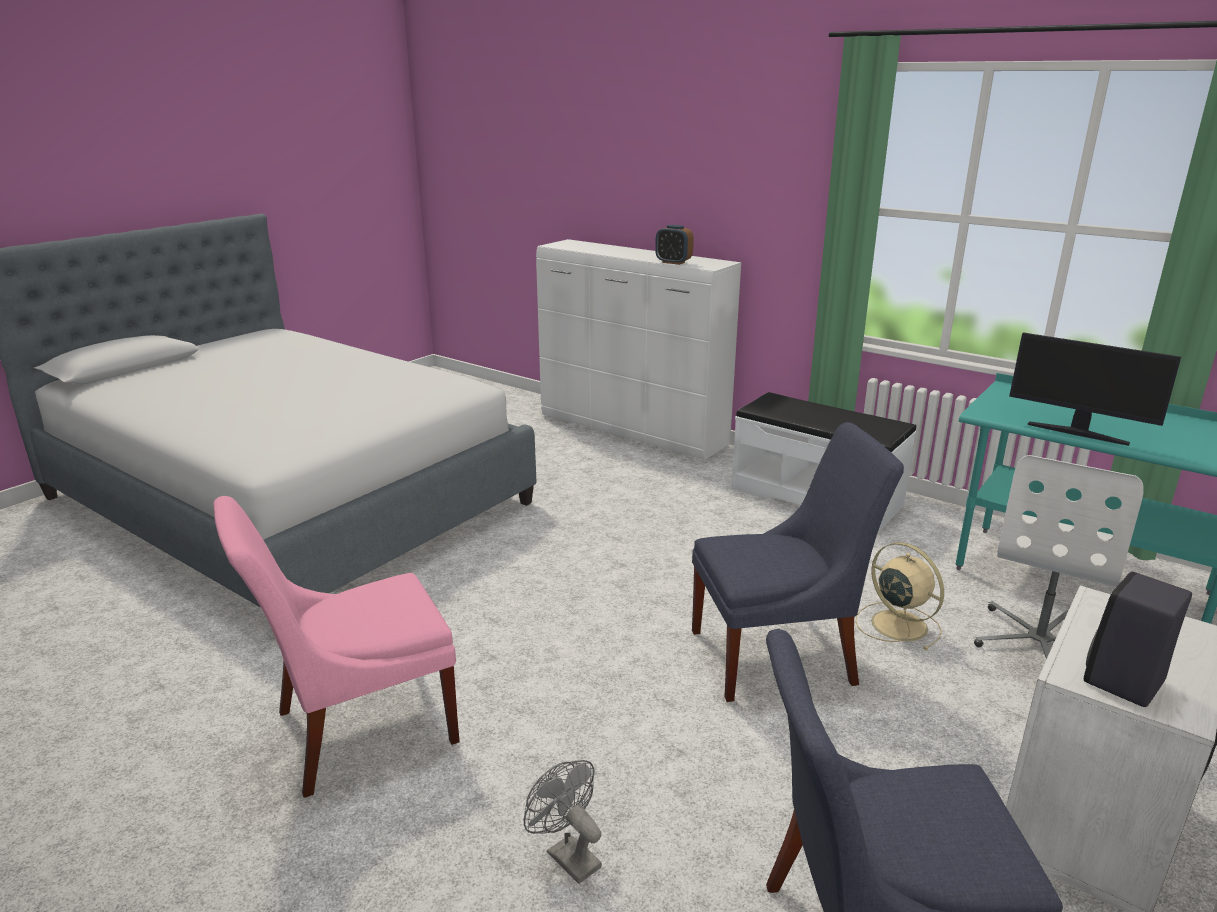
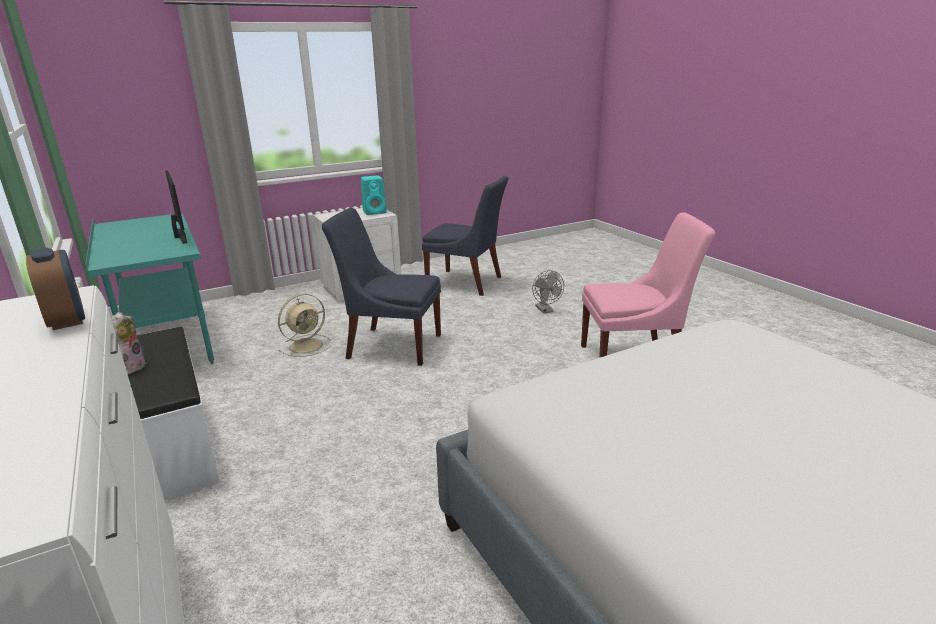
camera: 155 degrees left, 0 degrees up
(835, 413) = (131, 367): none -> plush toy
(897, 624) = (307, 345): beige fan -> beige fan turned 120 degrees counterclockwise
(1040, 643) = (261, 325): white office chair -> none
(1123, 683) = (375, 212): black speaker -> turquoise speaker

